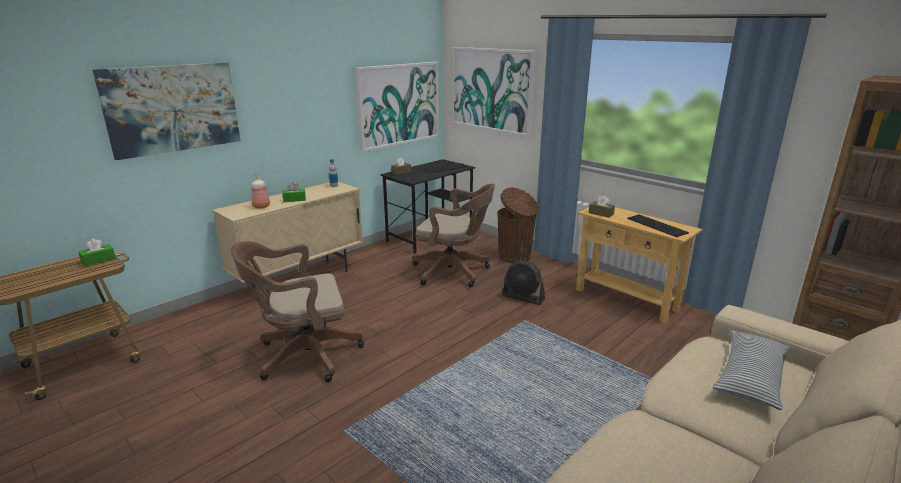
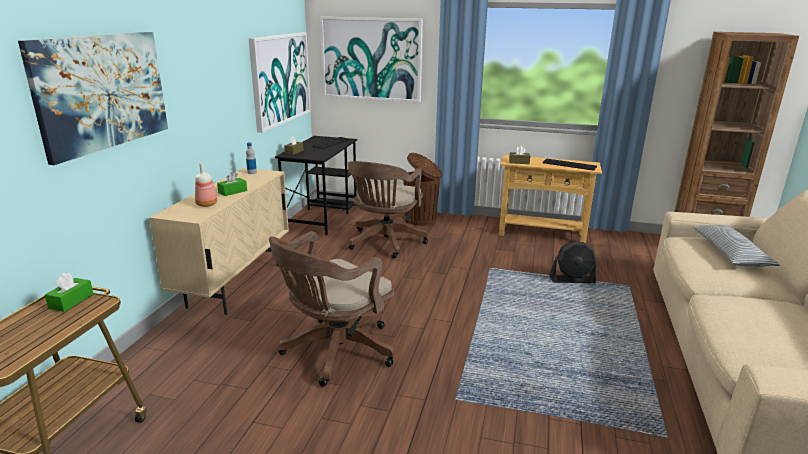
camera: 30 degrees left, 0 degrees up
(454, 272) = (385, 243): brown office chair -> brown office chair turned 120 degrees clockwise
(523, 297) = (467, 250): black fan -> black fan (572, 280)

